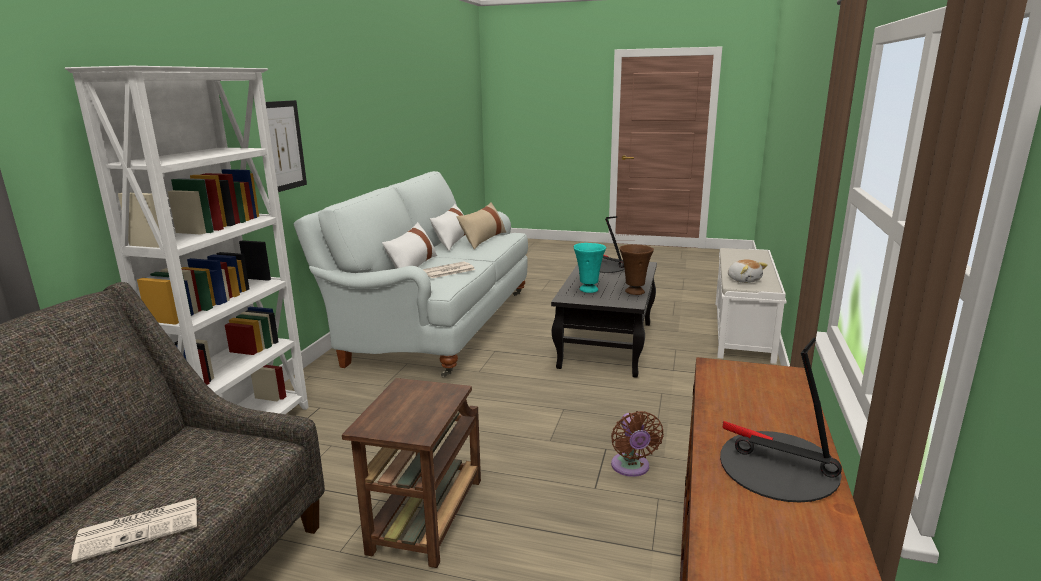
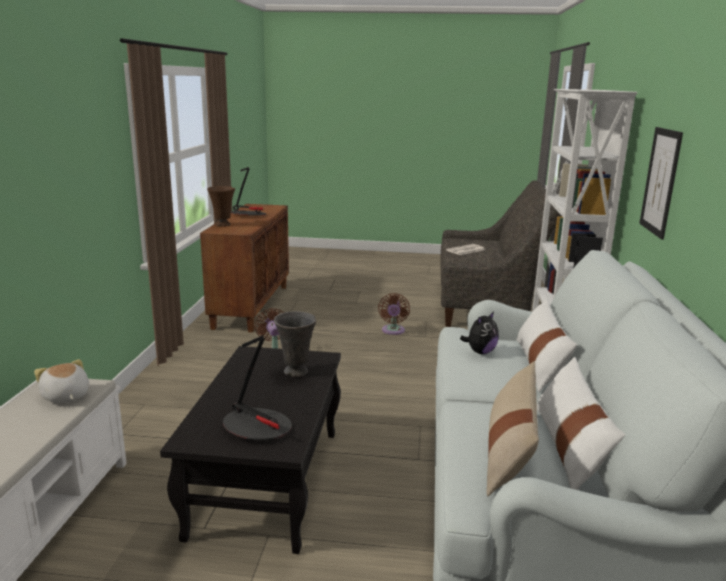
camera: 170 degrees right, 0 degrees up
(425, 518) = (393, 331): brown side table -> brown fan
(447, 271) = (480, 352): newspaper -> plush toy
(588, 289) = (296, 372): turquoise vase -> grey vase
(634, 292) = (238, 370): brown vase -> brown vase (223, 225)

